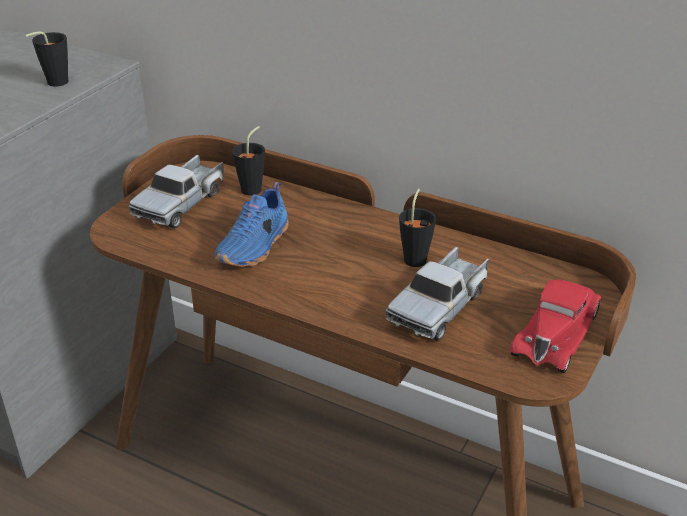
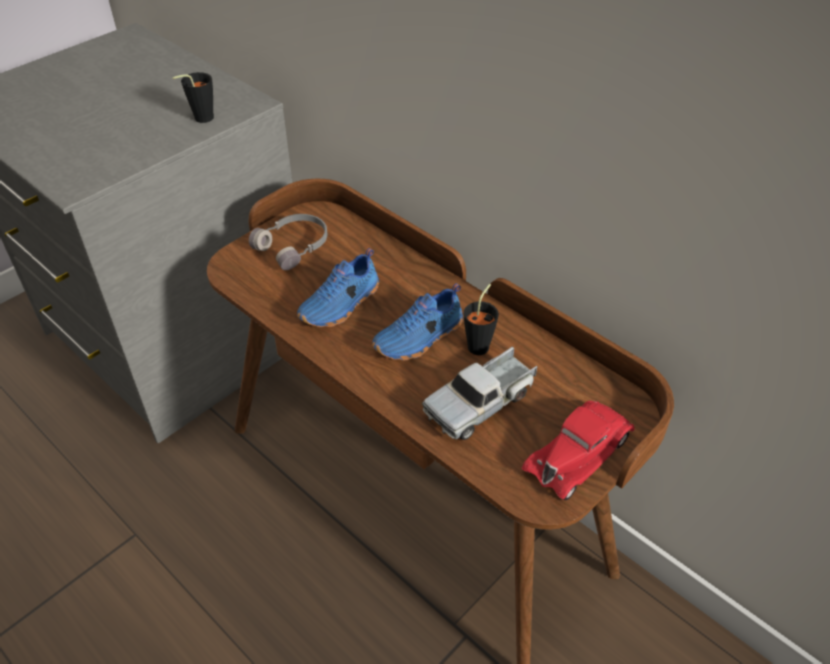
camera: 15 degrees right, 10 degrees up
(181, 203) = (294, 246): toy truck -> grey headphones
(254, 188) = (363, 240): black cup -> none
(352, 262) = (420, 339): none -> blue shoe

